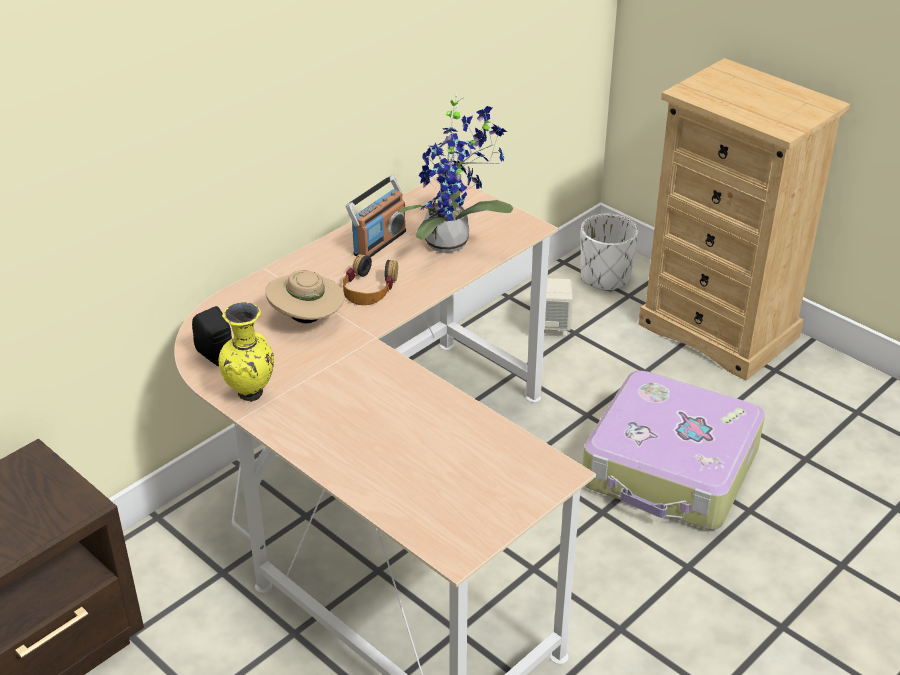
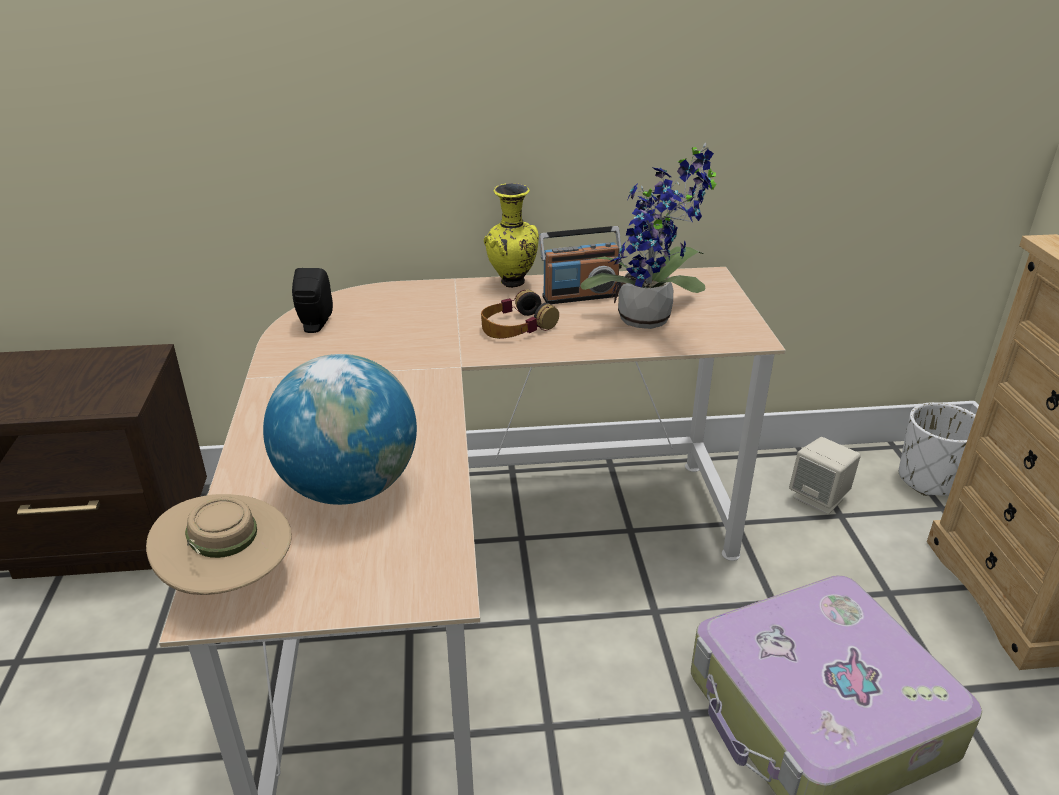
camera: 40 degrees right, 5 degrees down
(251, 395) = (290, 364): yellow vase -> yellow vase (512, 284)
(307, 319) = (426, 328): beige hat -> beige hat (231, 579)
(428, 451) = (349, 488): none -> globe

